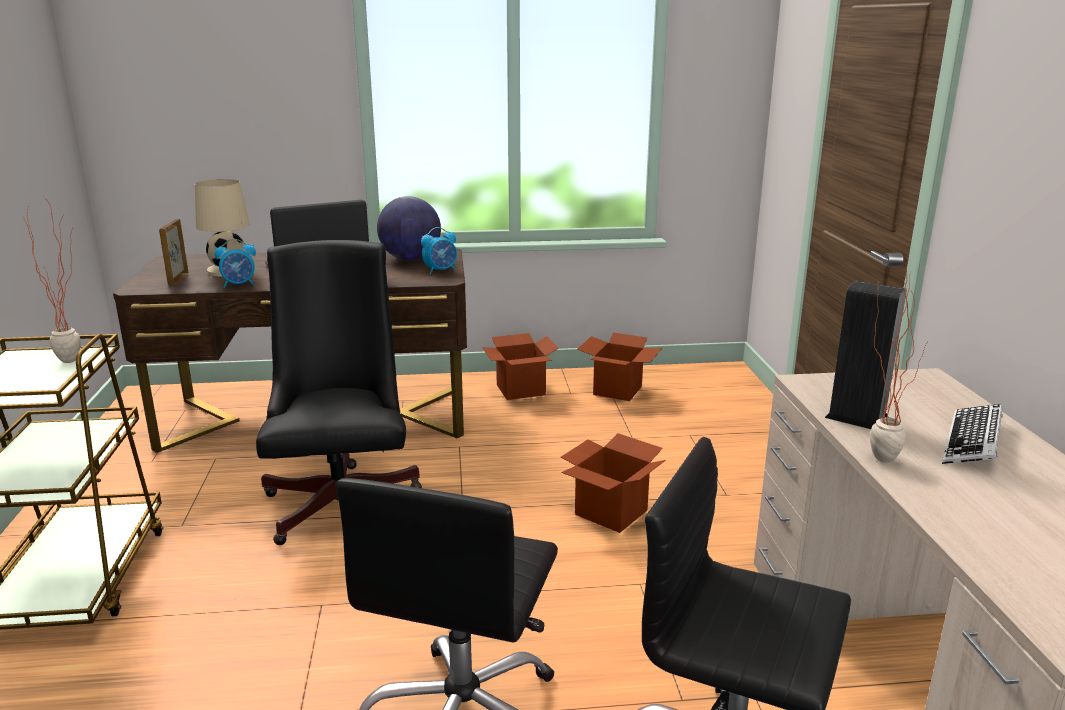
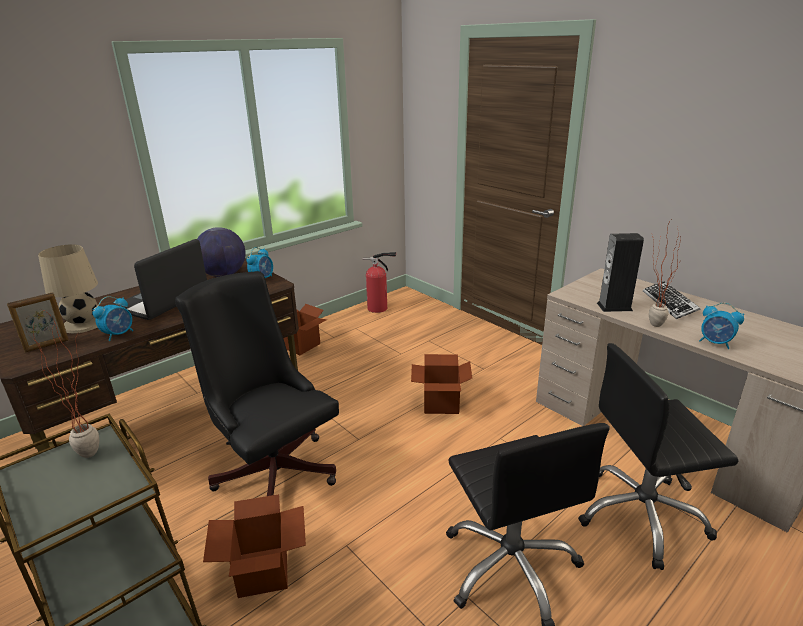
camera: 35 degrees left, 5 degrees up
(178, 279) = (47, 345): picture frame -> picture frame turned 90 degrees counterclockwise
(617, 390) = (359, 326): cardboard box -> cardboard box (263, 571)
(670, 378) = (379, 308): none -> fire extinguisher
(950, 514) = (715, 343): none -> alarm clock

